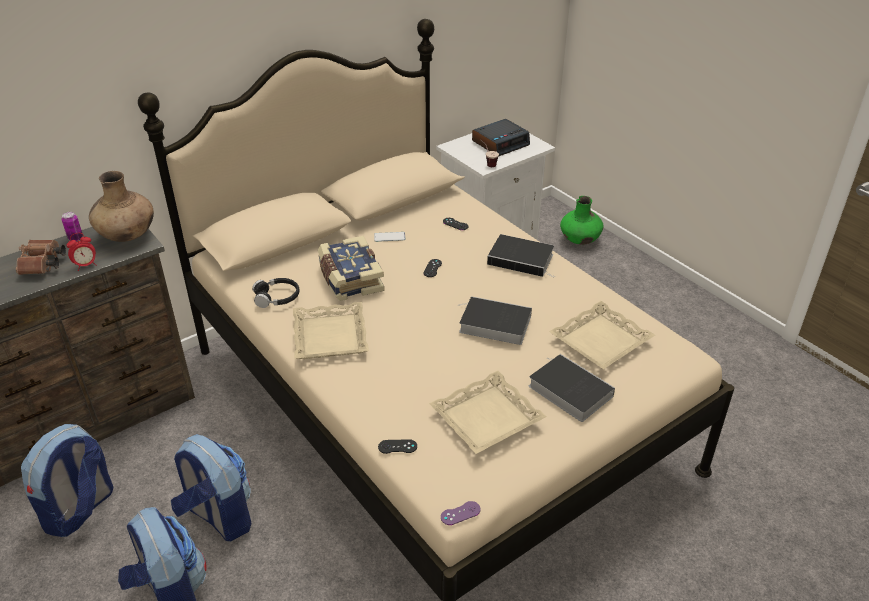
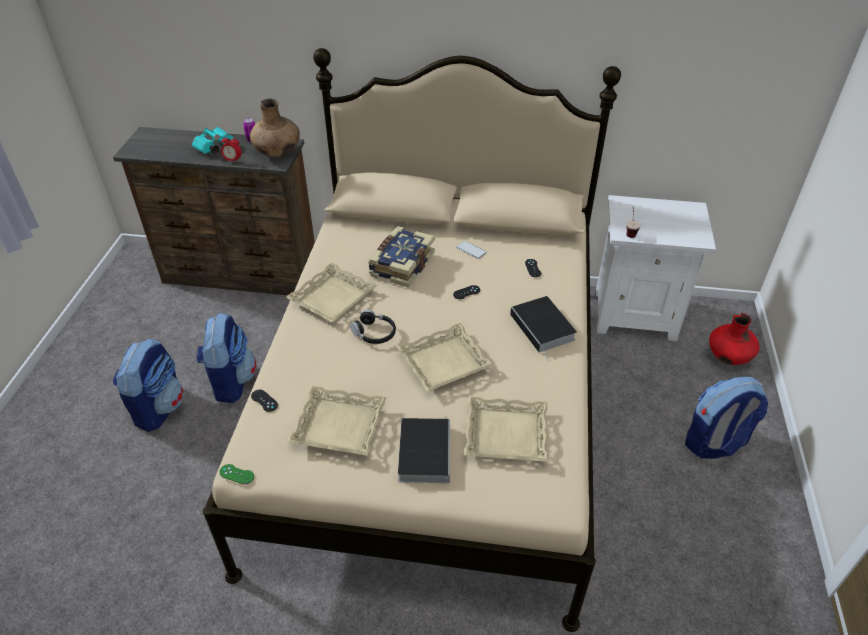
camera: 45 degrees right, 5 degrees up
(43, 265) = (214, 148): brown binoculars -> turquoise binoculars
(80, 510) = (178, 324): backpack -> backpack (715, 443)
(277, 298) = (340, 250): black headphones -> black headphones (374, 333)
(460, 513) = (236, 474): purple game controller -> green game controller
(492, 324) = (444, 362): book -> beige tray
(500, 143) = (668, 220): alarm clock -> none
(580, 240) = (728, 357): green vase -> red vase

